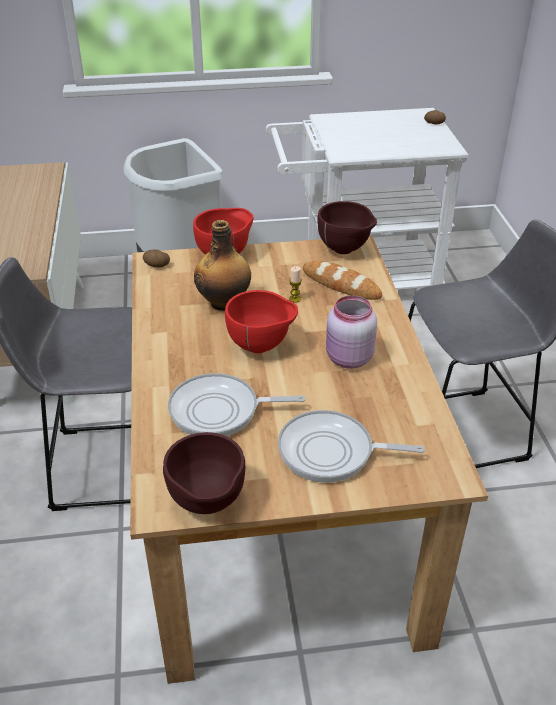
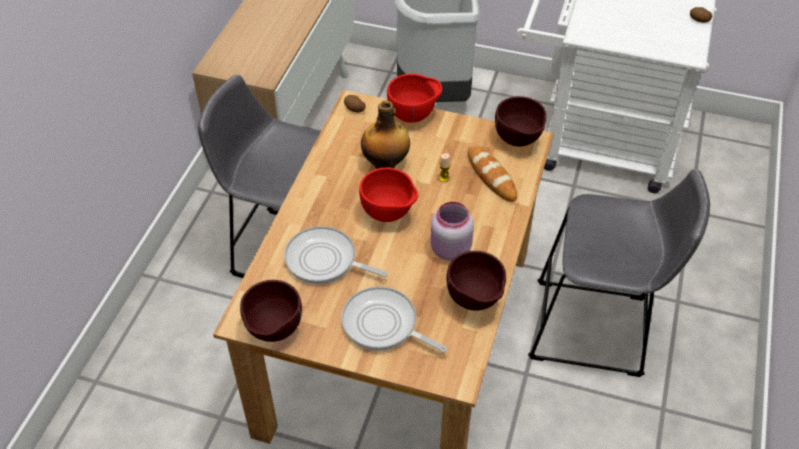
camera: 25 degrees right, 10 degrees up
(411, 398) = (475, 302): none -> brown bowl

